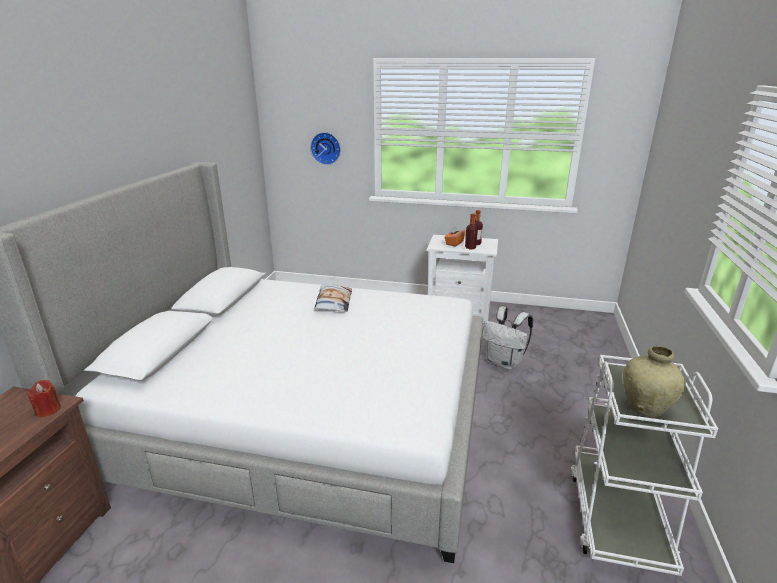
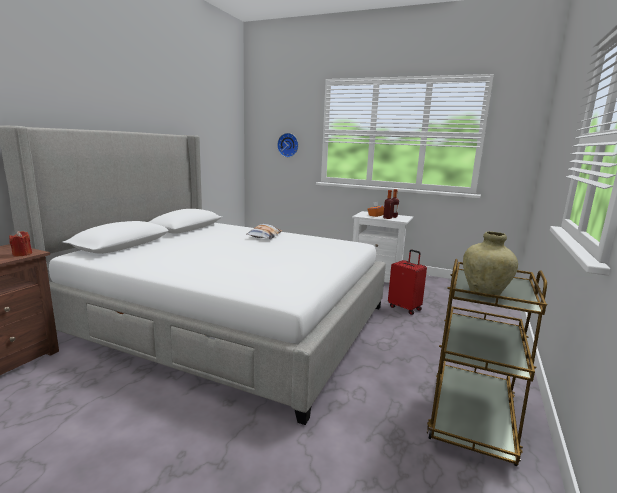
camera: 10 degrees right, 10 degrees down
(504, 363) = (405, 308): white backpack -> red suitcase
(617, 517) = (471, 419): white cart -> brown cart

